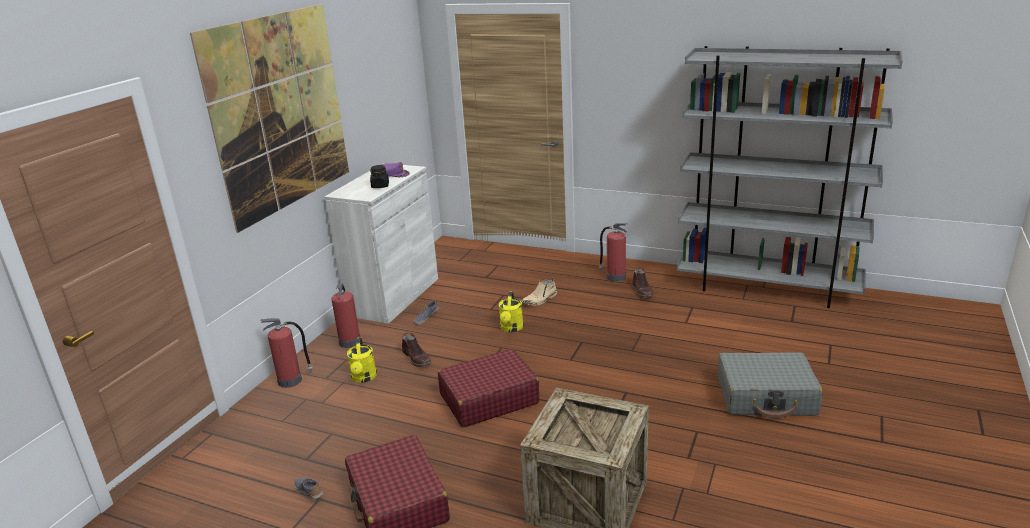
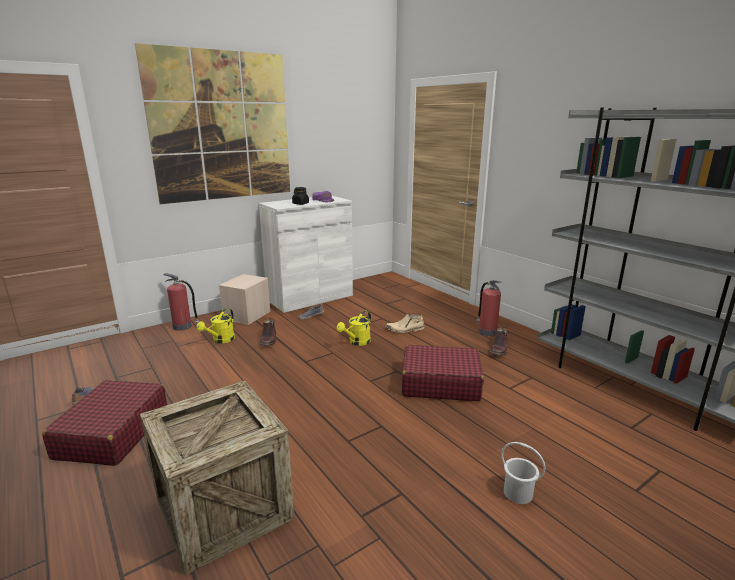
camera: 30 degrees right, 5 degrees down
(350, 341) = (247, 315): fire extinguisher -> beige storage box
(488, 399) = (273, 386): red suitcase -> red suitcase (440, 383)
(766, 396) = (518, 492): grey suitcase -> white bucket

